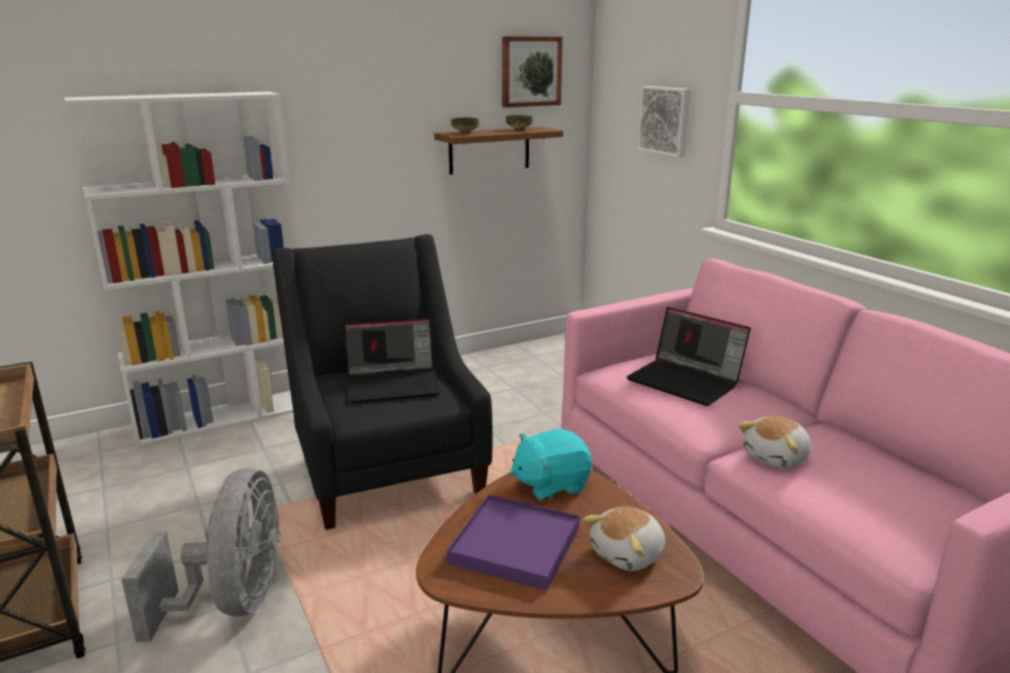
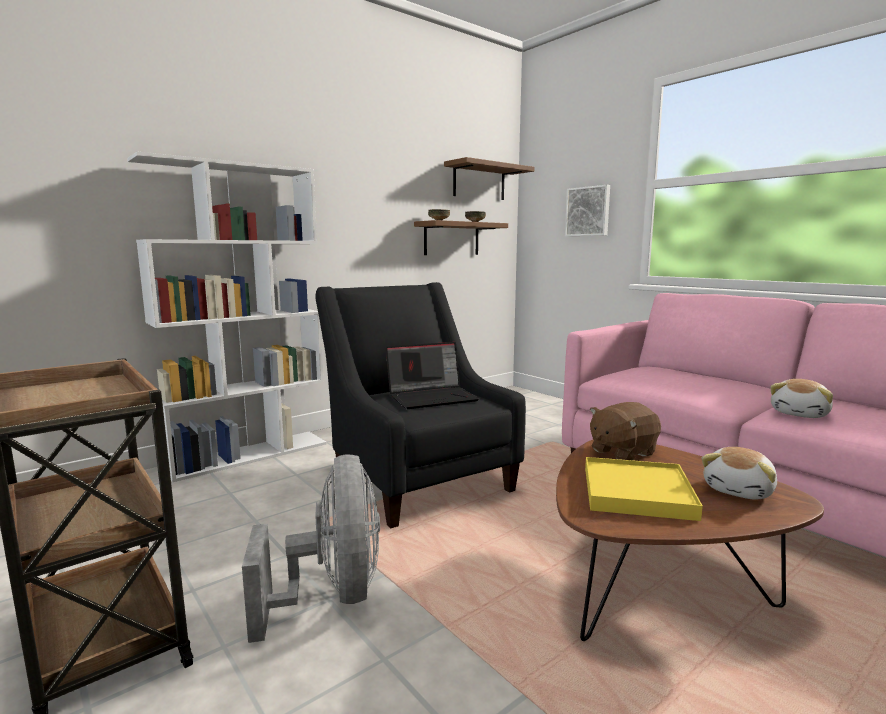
camera: 10 degrees left, 10 degrees down
(515, 545) = (637, 493): purple tray -> yellow tray
(530, 71) = (479, 182): picture -> brown shelf
(550, 484) = (622, 452): turquoise plush toy -> brown plush toy
(686, 381) = (677, 378): laptop -> none

